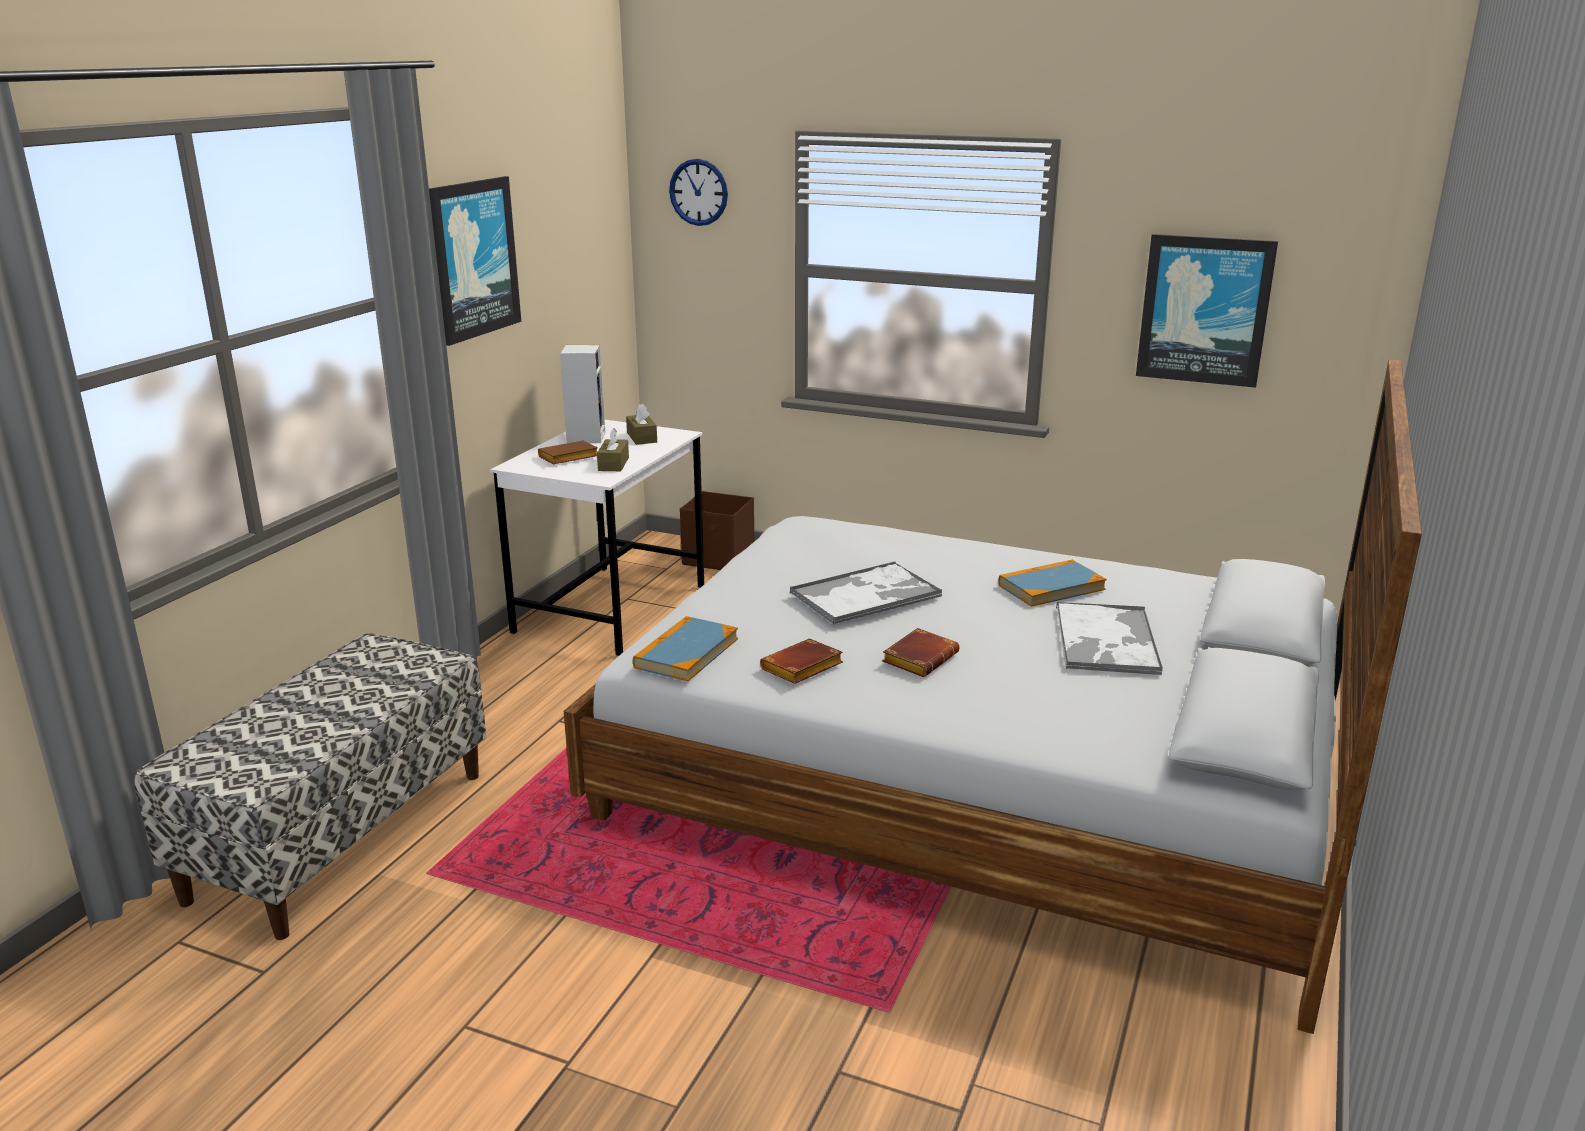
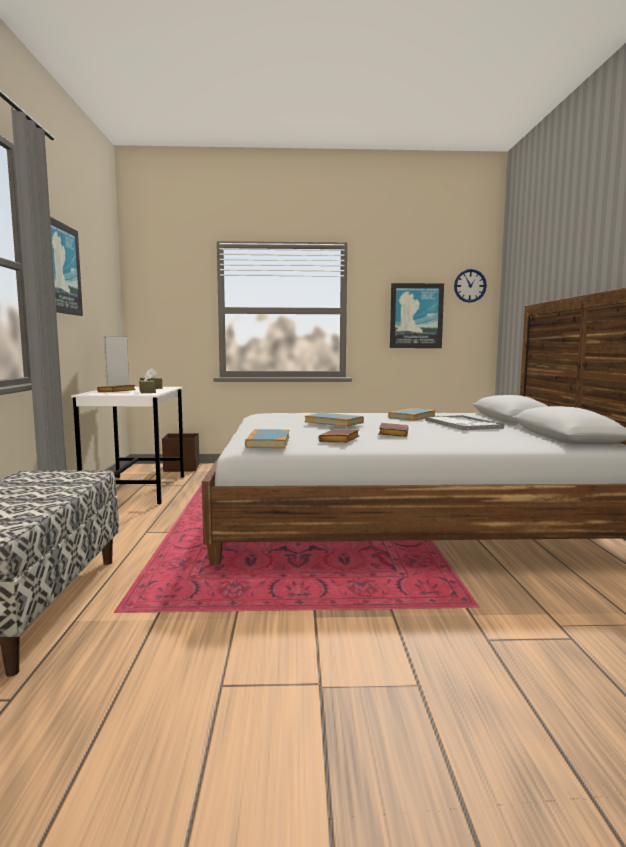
camera: 25 degrees left, 15 degrees down
(698, 192) = (162, 273): wall clock -> wall clock (470, 285)
(866, 594) = (334, 422): tray -> book

